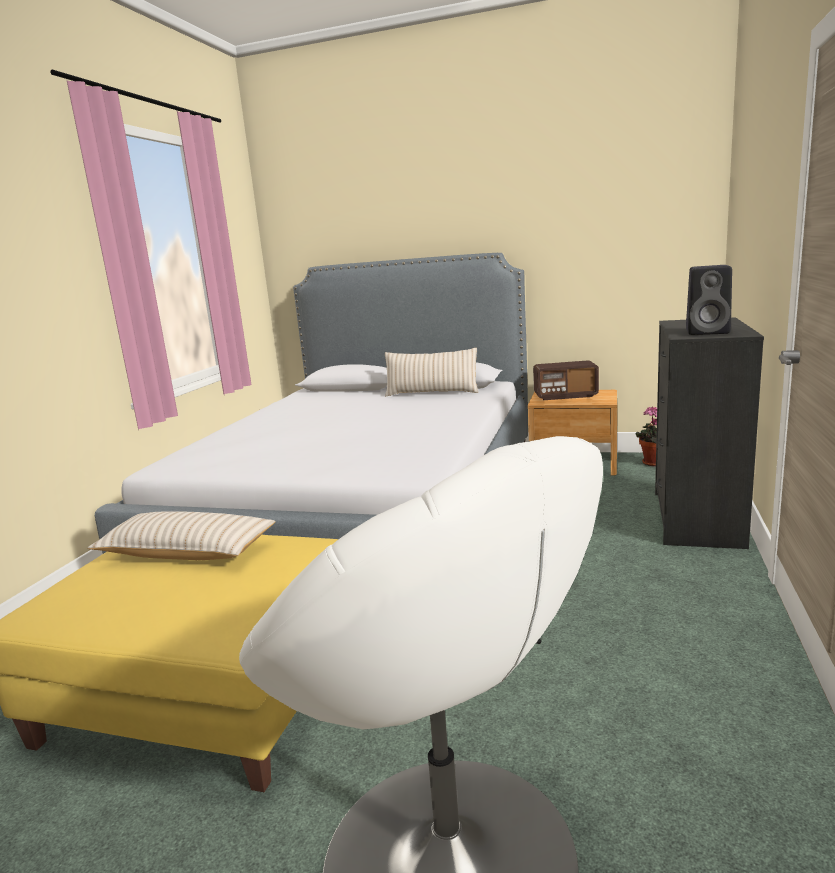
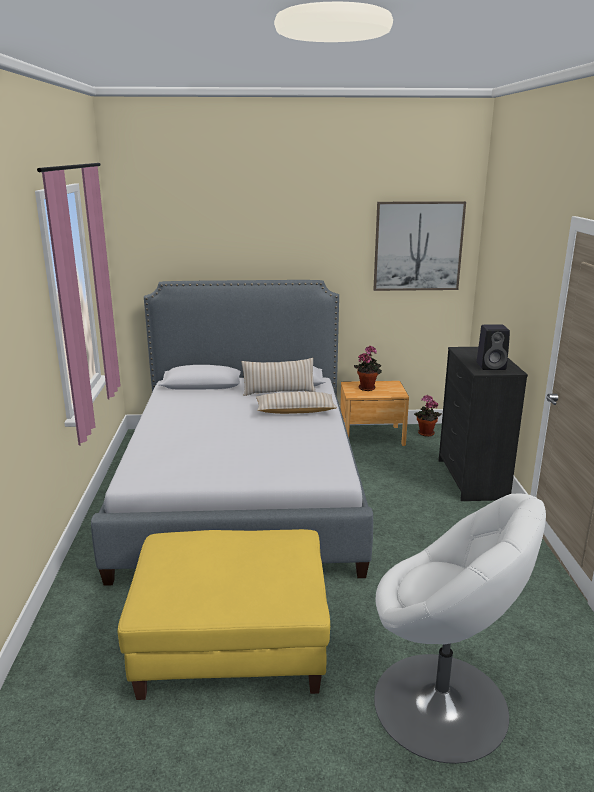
camera: 20 degrees left, 5 degrees up
(187, 552) = (214, 551): beige pillow -> beige pillow (295, 411)
(565, 396) = (367, 388): radio -> potted plant
(634, 197) = (418, 246): none -> picture

